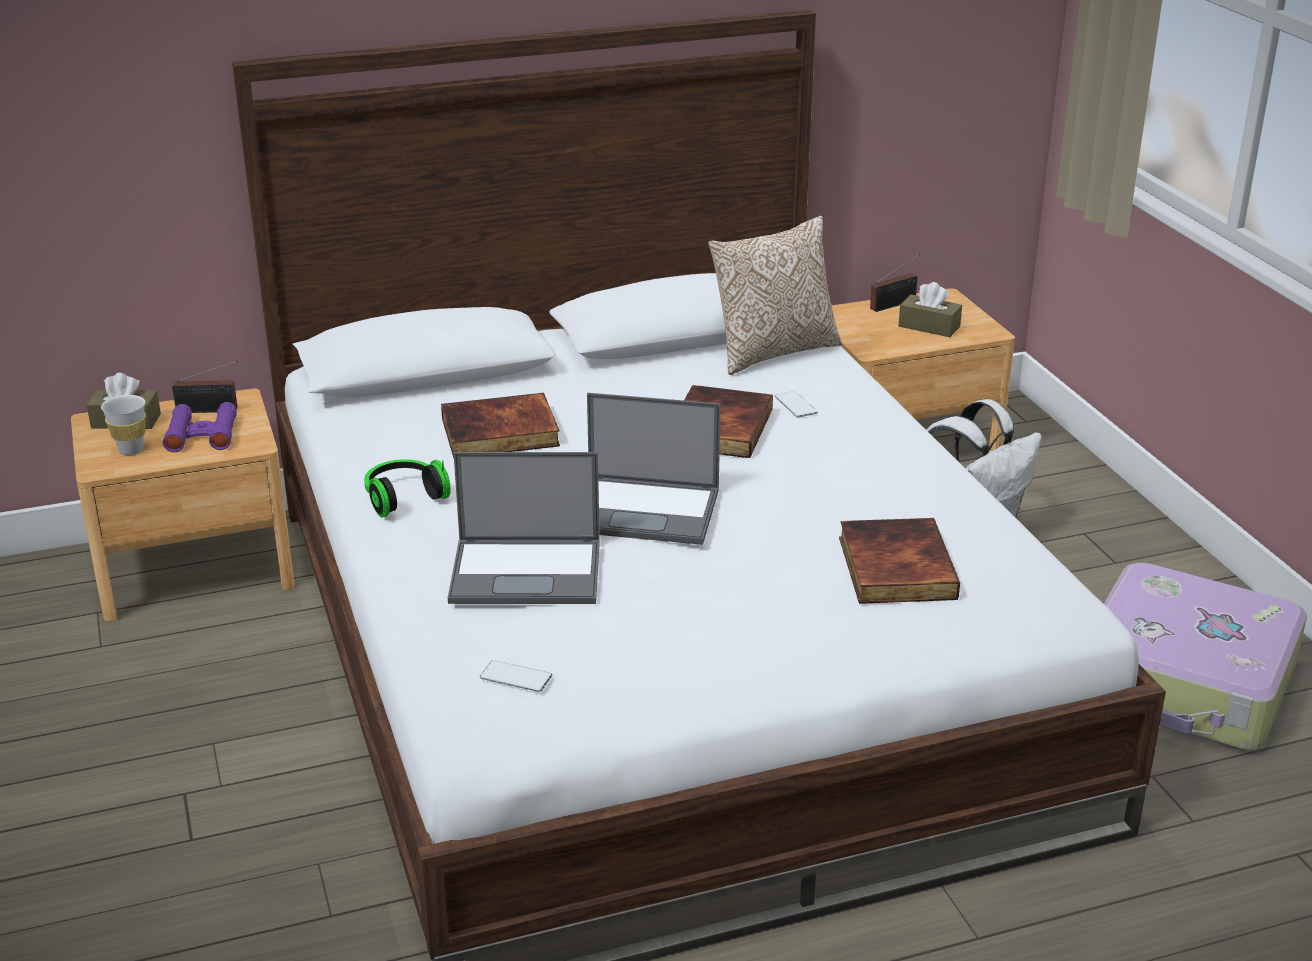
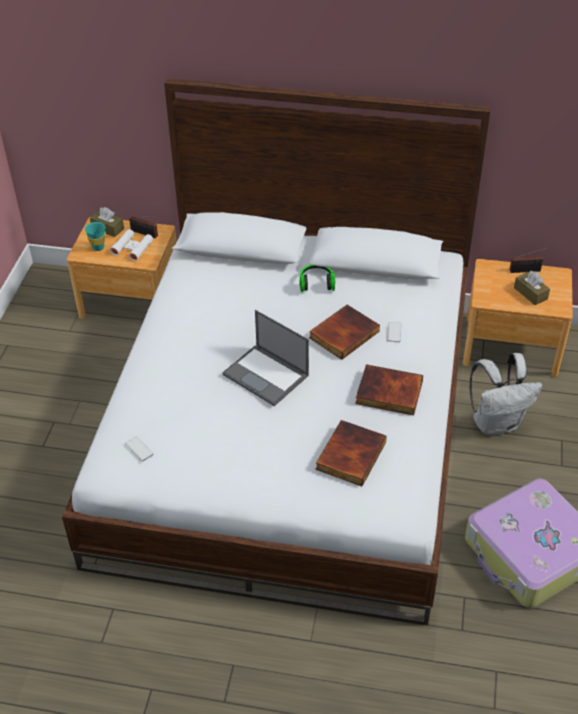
camera: 30 degrees right, 15 degrees up
(131, 450) = (98, 247): white cup -> turquoise cup
(202, 435) = (132, 248): purple binoculars -> white binoculars
(403, 497) = (172, 326): headphones -> headphones (316, 283)
(499, 433) = (242, 300): book -> book (388, 393)
(528, 572) = (187, 392): laptop -> none
(772, 352) = (414, 291): pillow -> none

